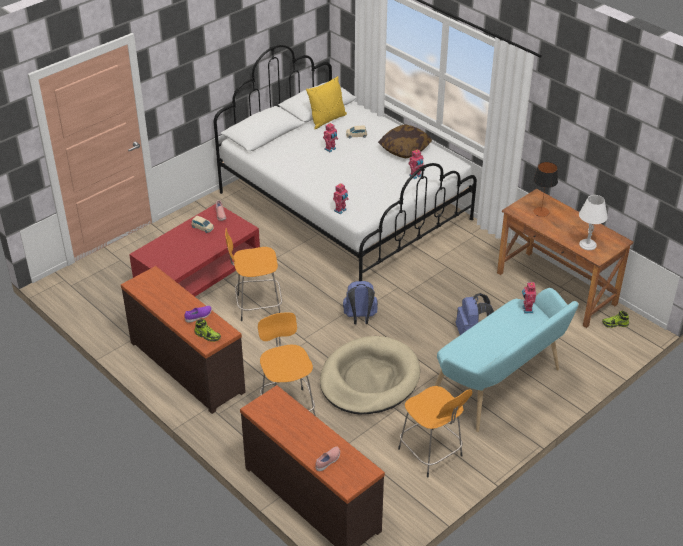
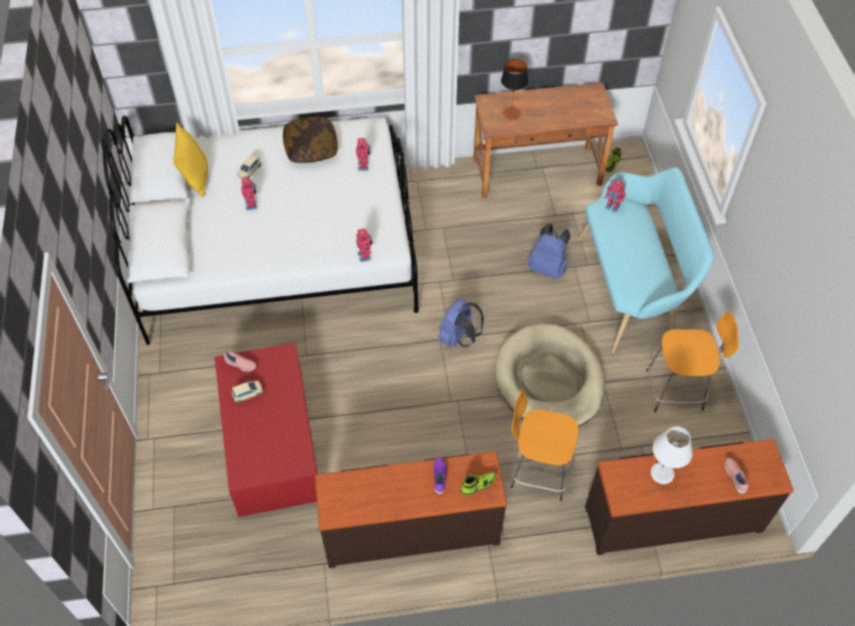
camera: 55 degrees left, 15 degrees up
(256, 306) = (368, 414): orange stool -> none
(588, 245) = (584, 112): white table lamp -> white table lamp (662, 473)

